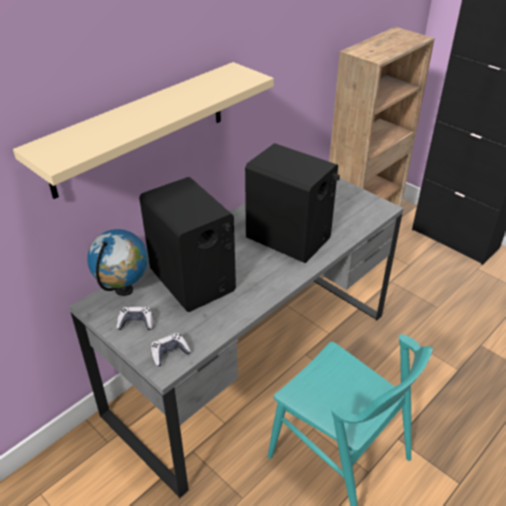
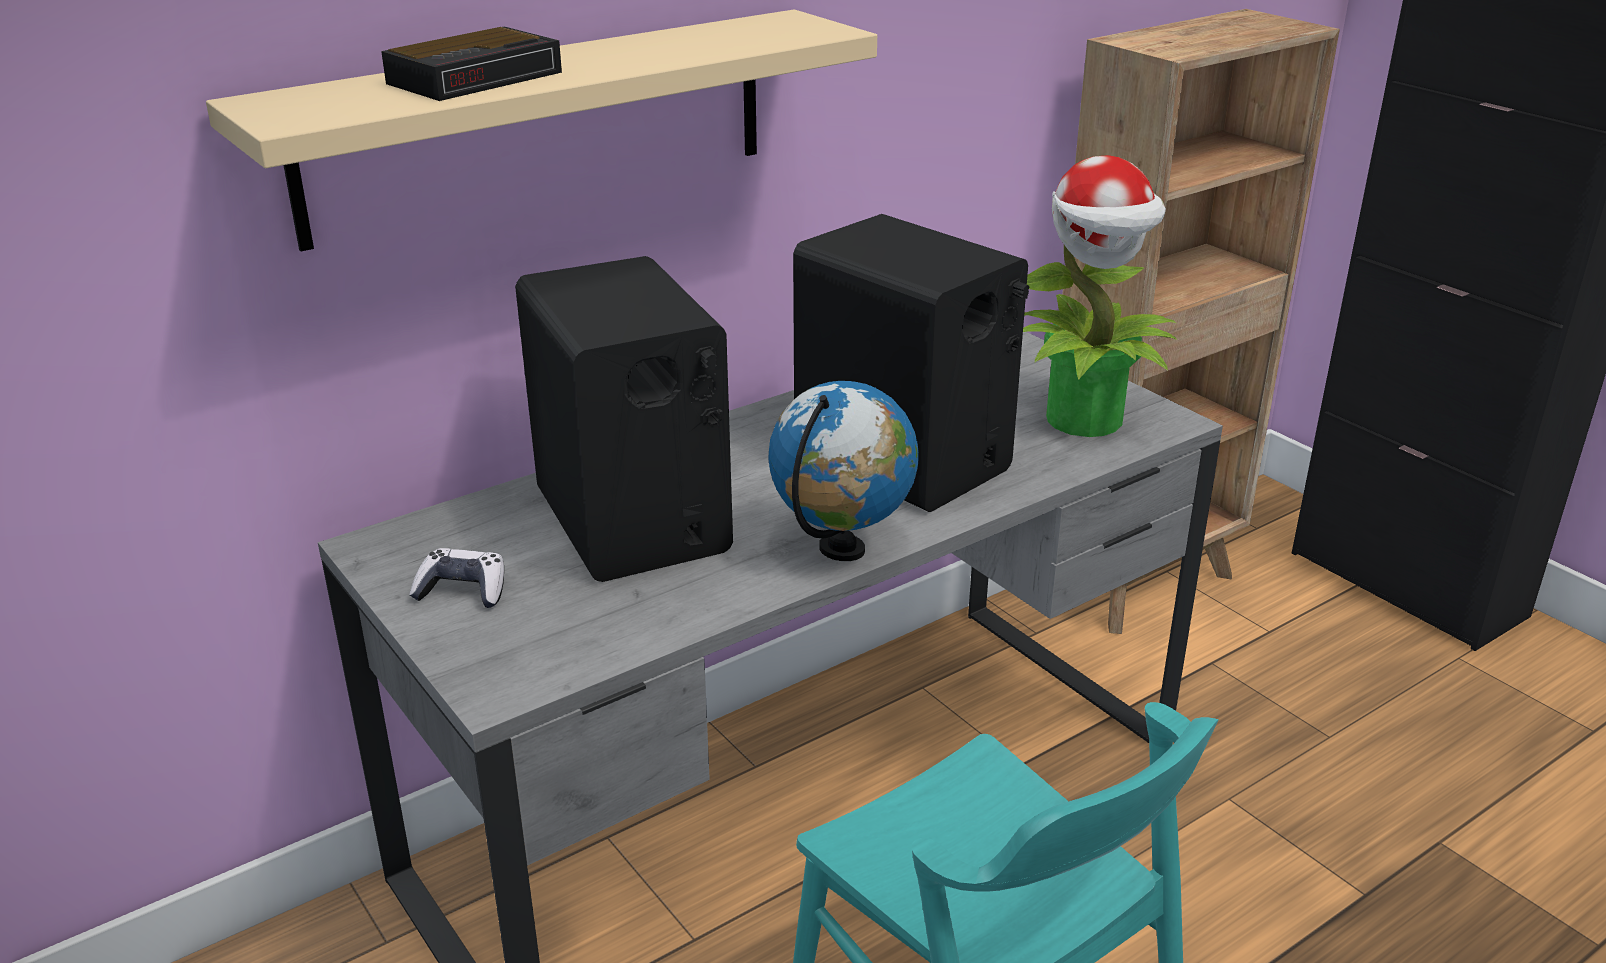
camera: 10 degrees right, 10 degrees down
(123, 122) = (478, 77): none -> alarm clock
(124, 290) = (460, 524): globe -> globe (842, 550)
(169, 353) = (520, 660): game controller -> none
(352, 211) = (1086, 420): none -> potted plant

